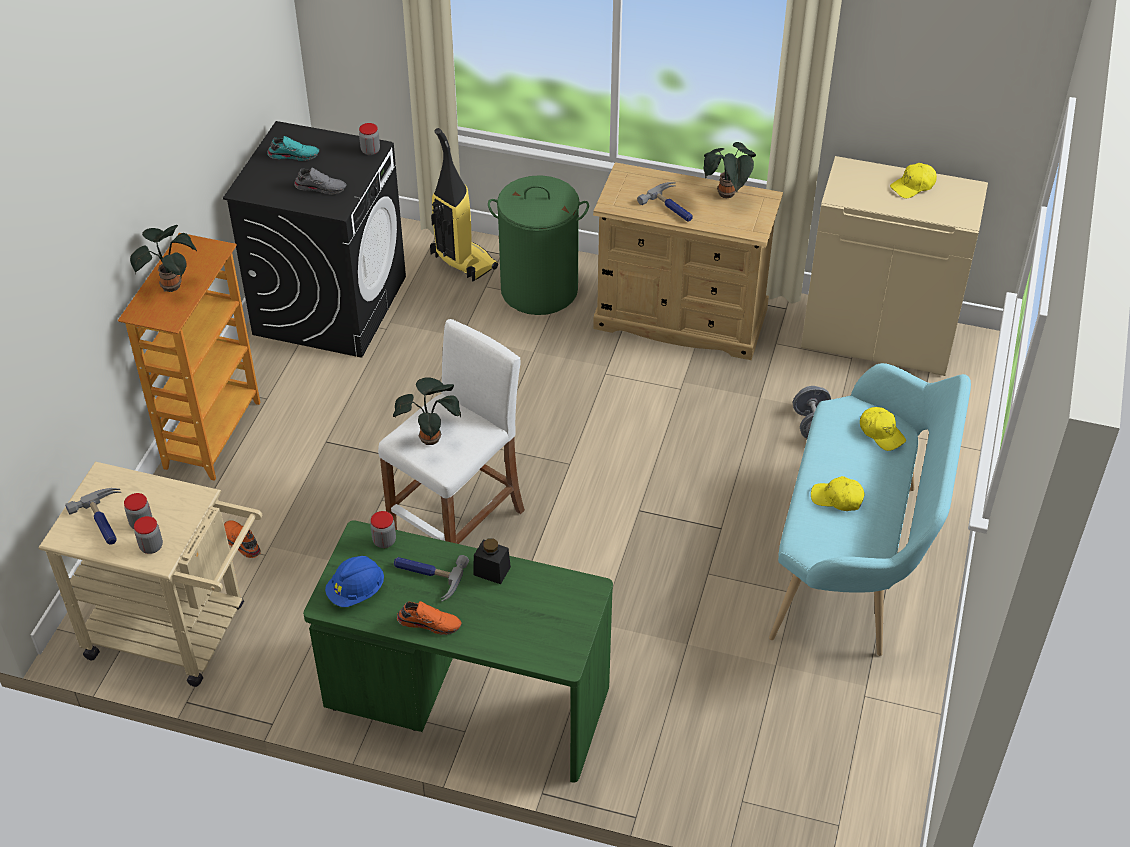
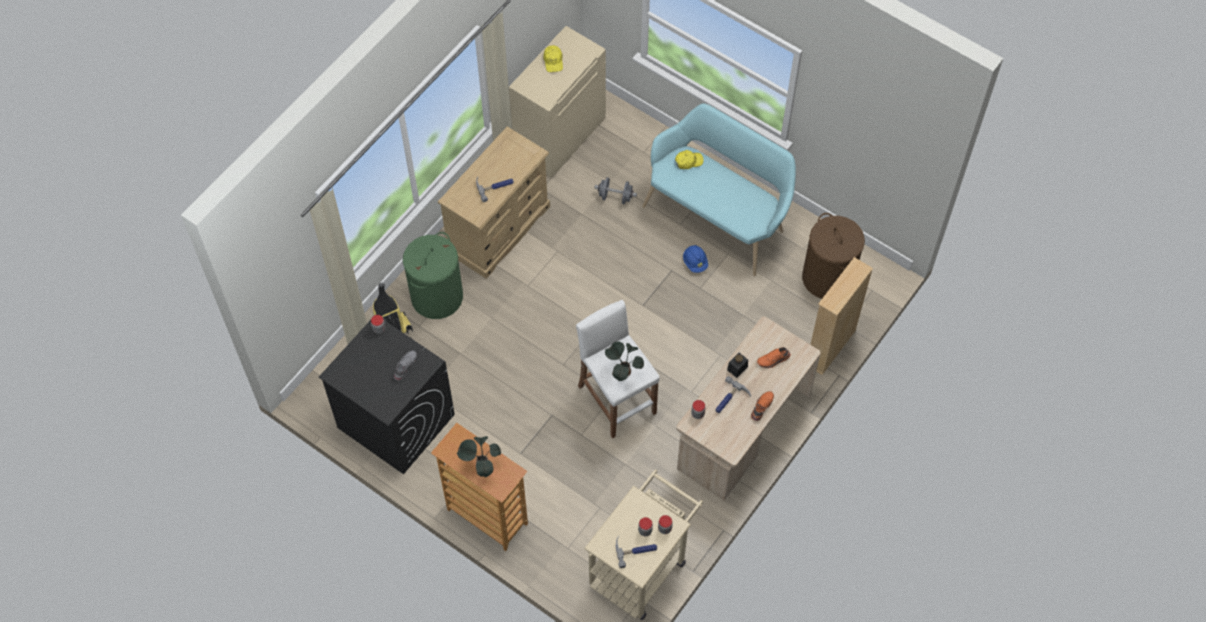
camera: 70 degrees left, 15 degrees up
(241, 543) = (585, 519): orange shoe -> orange shoe (773, 360)
(294, 155) = (362, 374): turquoise shoe -> none
(356, 592) = (728, 436): blue hard hat -> blue hard hat (695, 262)
(466, 701) = (742, 430): green desk -> beige desk
(686, 788) = (830, 347): none -> beige bookcase
(727, 195) = (497, 154): potted plant -> none
(826, 748) = (828, 278): none -> brown laundry basket
(837, 499) = (726, 200): yellow cap -> none

